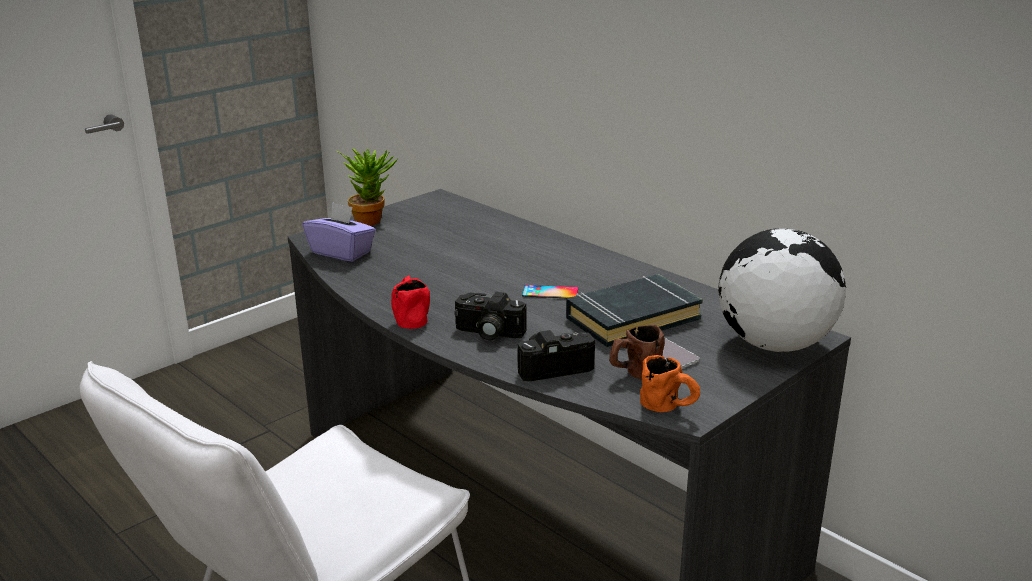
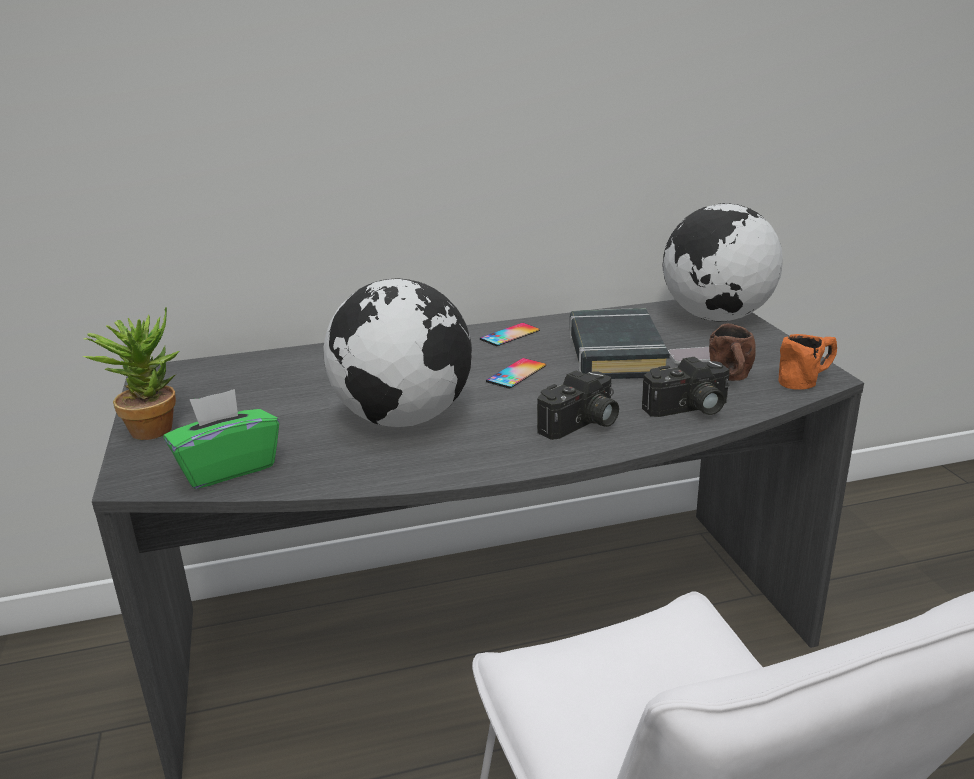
camera: 60 degrees left, 0 degrees up
(342, 252) = (227, 468): purple tissue box -> green tissue box
(410, 317) = (493, 461): red mug -> none
(442, 277) = (404, 419): none -> globe
(553, 366) = (689, 409): camera -> camera turned 120 degrees counterclockwise
(620, 273) = (510, 335): none -> phone

